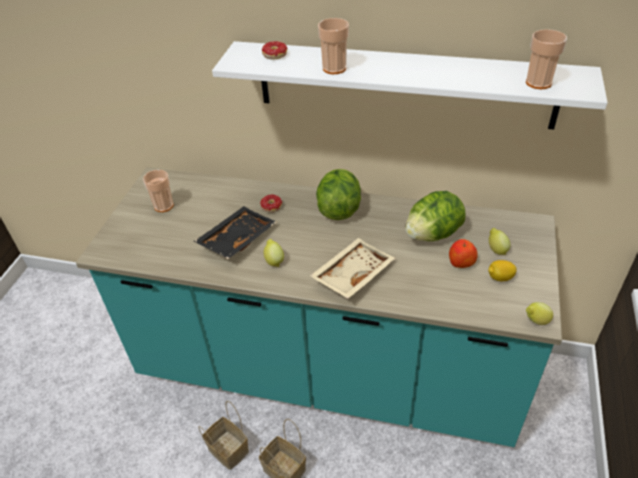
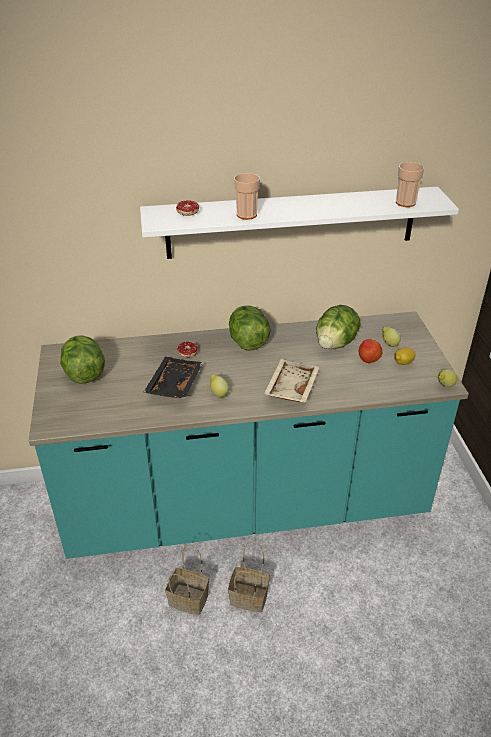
camera: 25 degrees left, 5 degrees down
(163, 206) = (84, 374): cup -> lettuce

